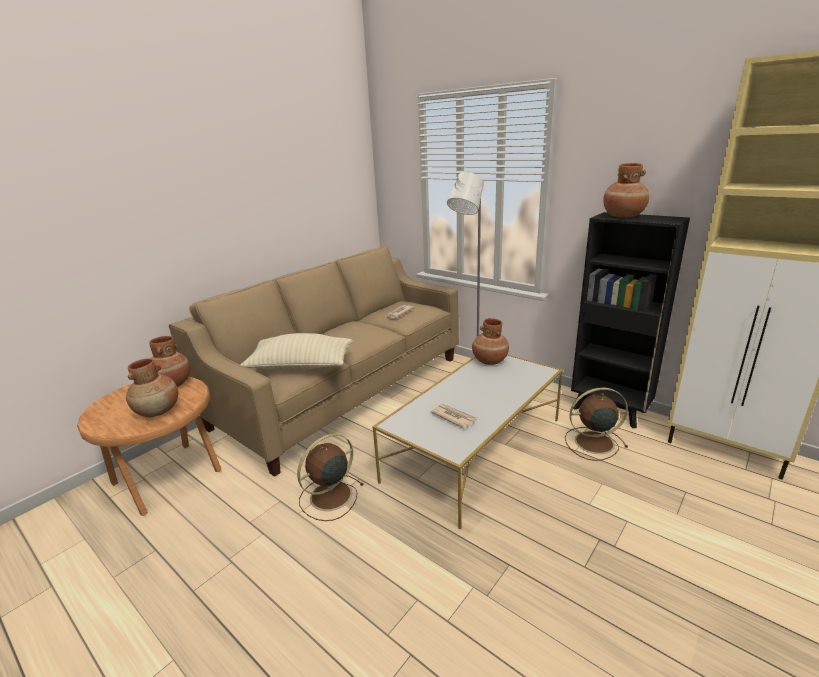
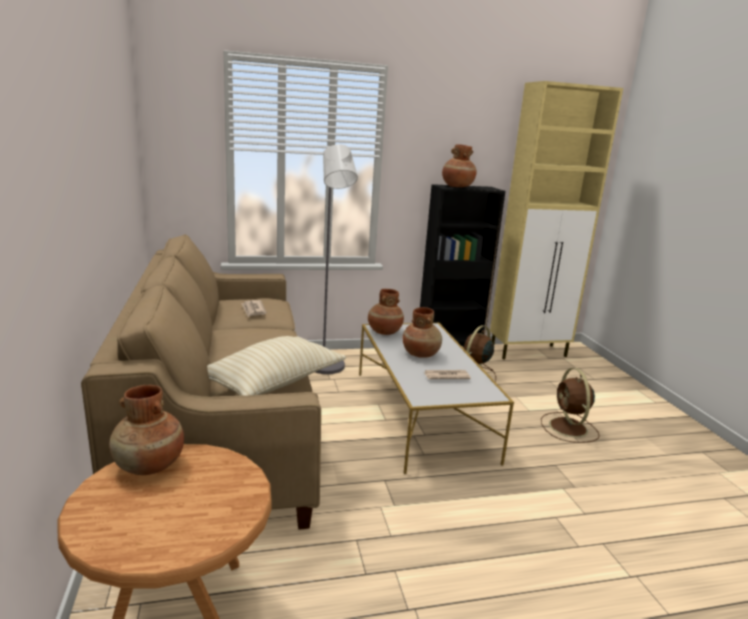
camera: 55 degrees left, 5 degrees down
(158, 411) = (216, 492): brown vase -> brown vase (421, 354)
(329, 497) = (389, 507): brown fan -> brown fan (569, 428)

